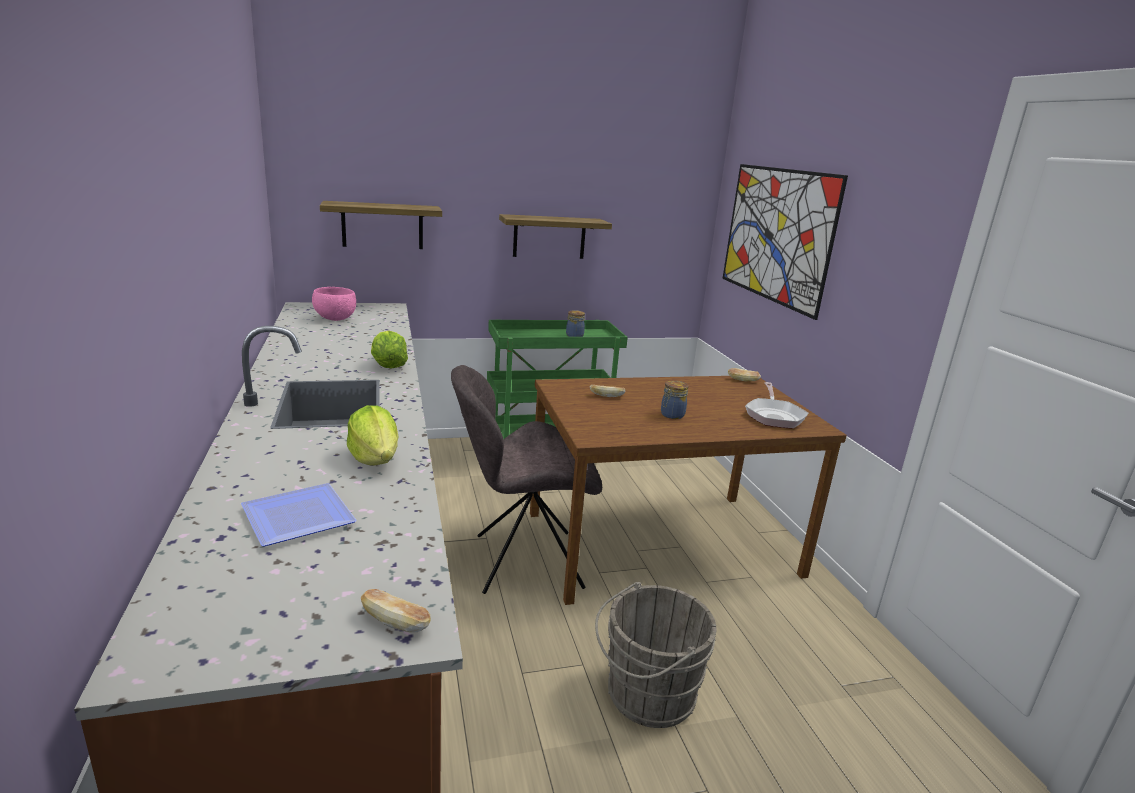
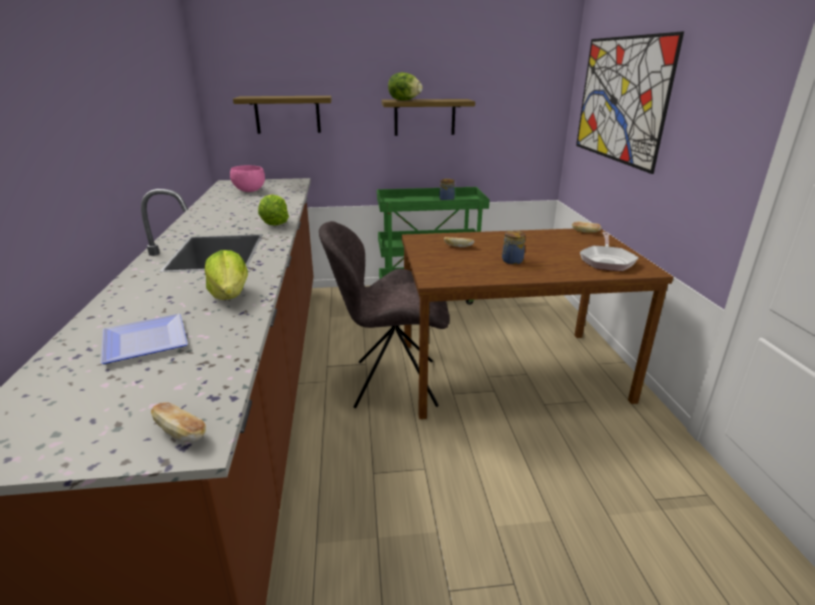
camera: 10 degrees right, 5 degrees up
(529, 217) = (404, 100): none -> lettuce
(645, 695) = (474, 497): grey bucket -> none

